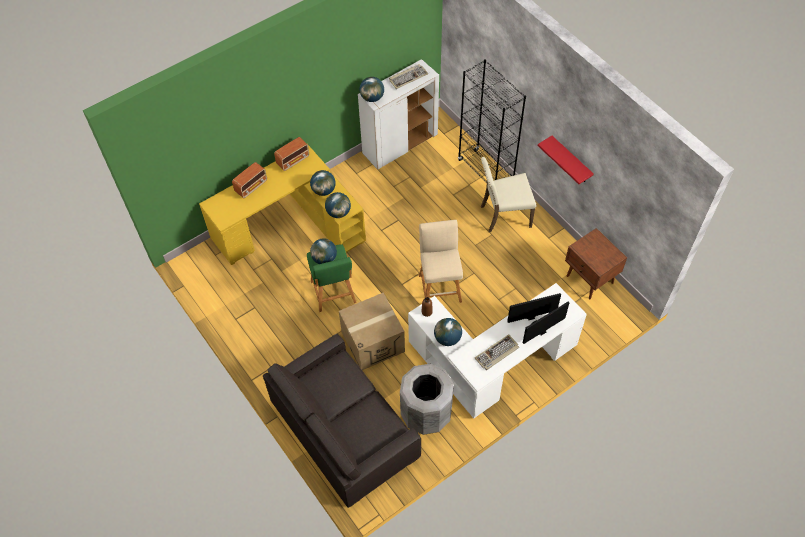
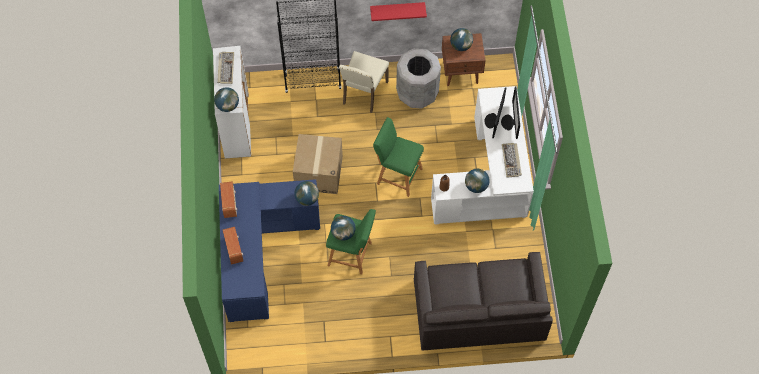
camera: 60 degrees left, 5 degrees up
(290, 225) = (259, 252): yellow desk -> blue desk
(323, 190) = (276, 198): globe -> globe (460, 46)
(373, 341) = (415, 249): cardboard box -> cardboard box (318, 173)
(426, 414) = (502, 247): grey trash can -> grey trash can (417, 93)
(439, 286) = (397, 175): beige stool -> green stool

